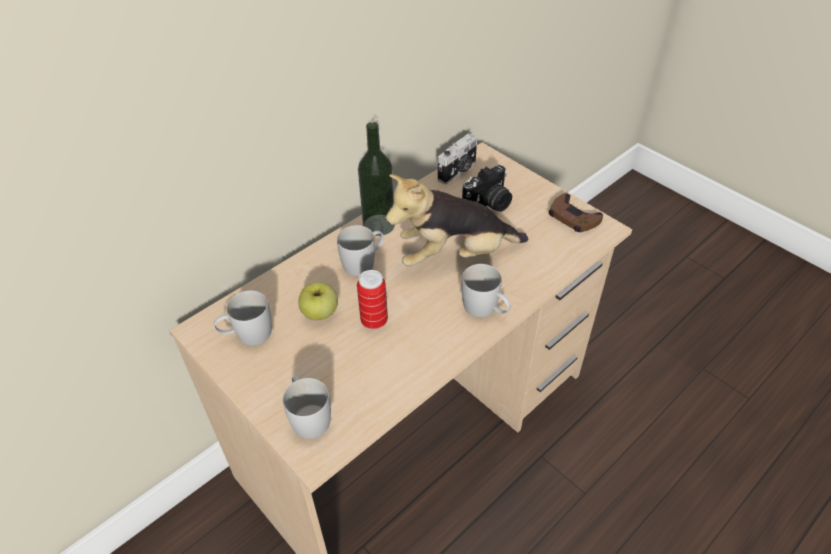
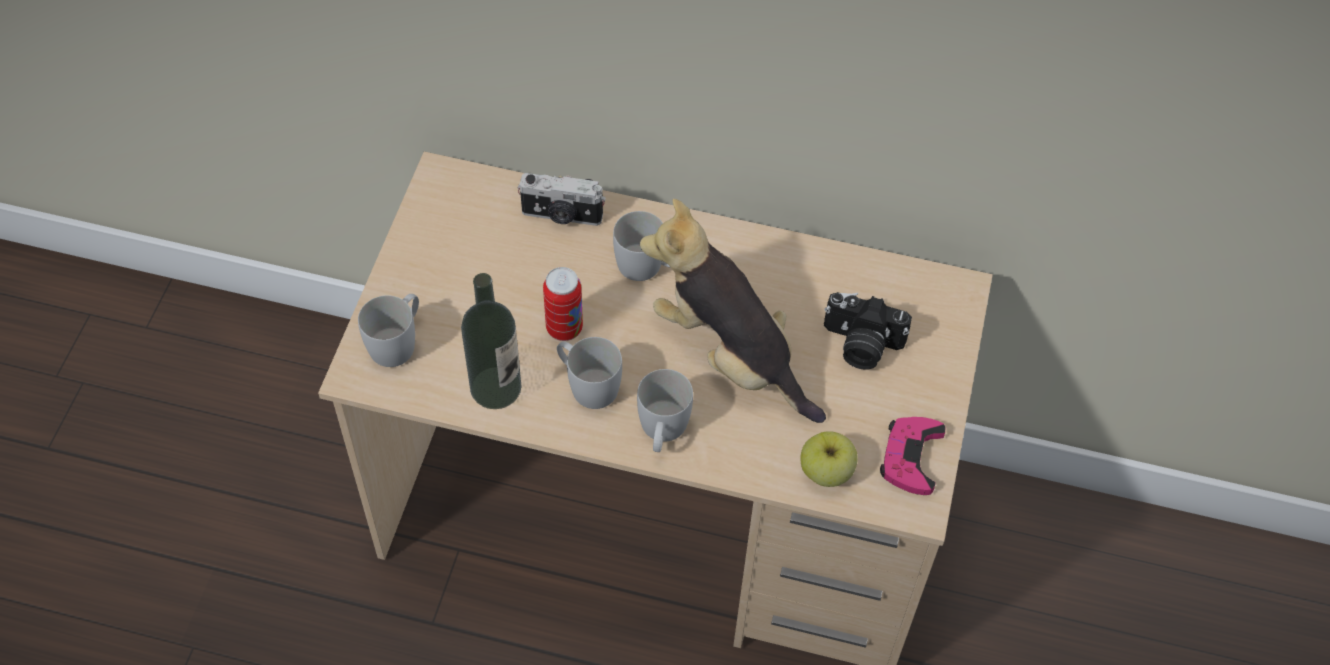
camera: 55 degrees right, 10 degrees up
(247, 334) = (463, 222): white mug -> white mug (587, 384)
(320, 313) = (539, 270): apple -> apple (826, 472)
(379, 225) = (724, 246): bottle -> bottle (496, 388)
(458, 171) = (900, 278): camera -> camera (562, 216)
(573, 217) = (910, 457): brown game controller -> pink game controller

